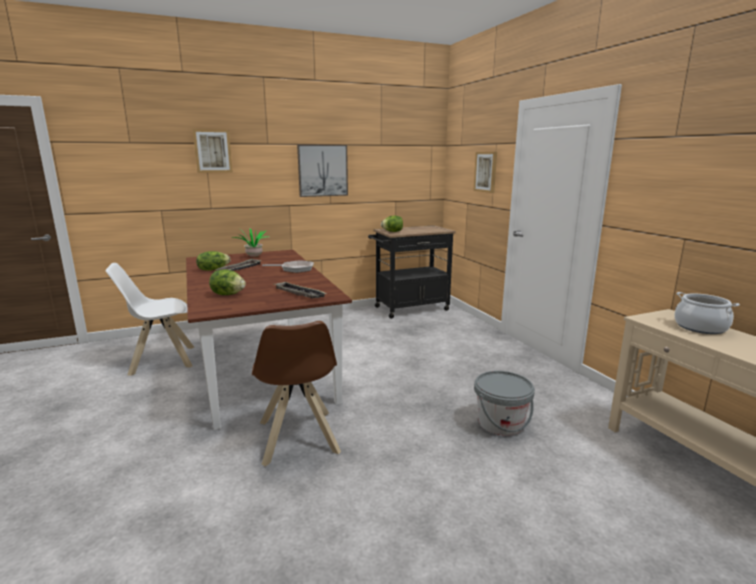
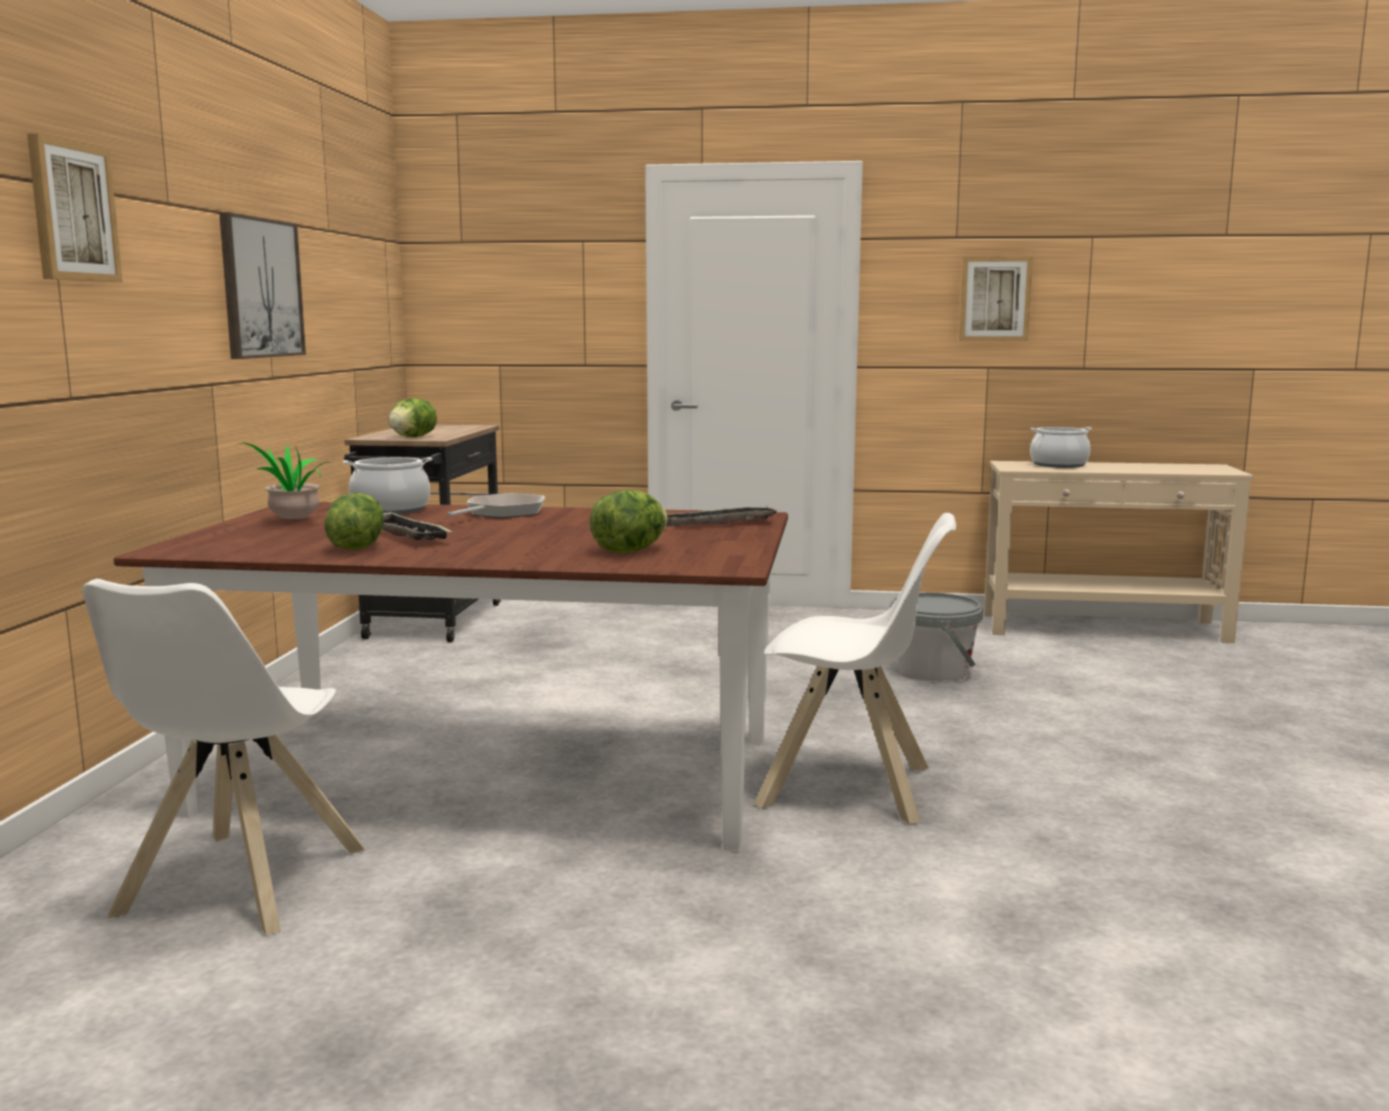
camera: 60 degrees left, 5 degrees down
(287, 259) = (390, 510): none -> cooking pot
(298, 439) = (851, 788): brown chair -> white chair
(486, 172) = (561, 296): picture -> picture (995, 299)

